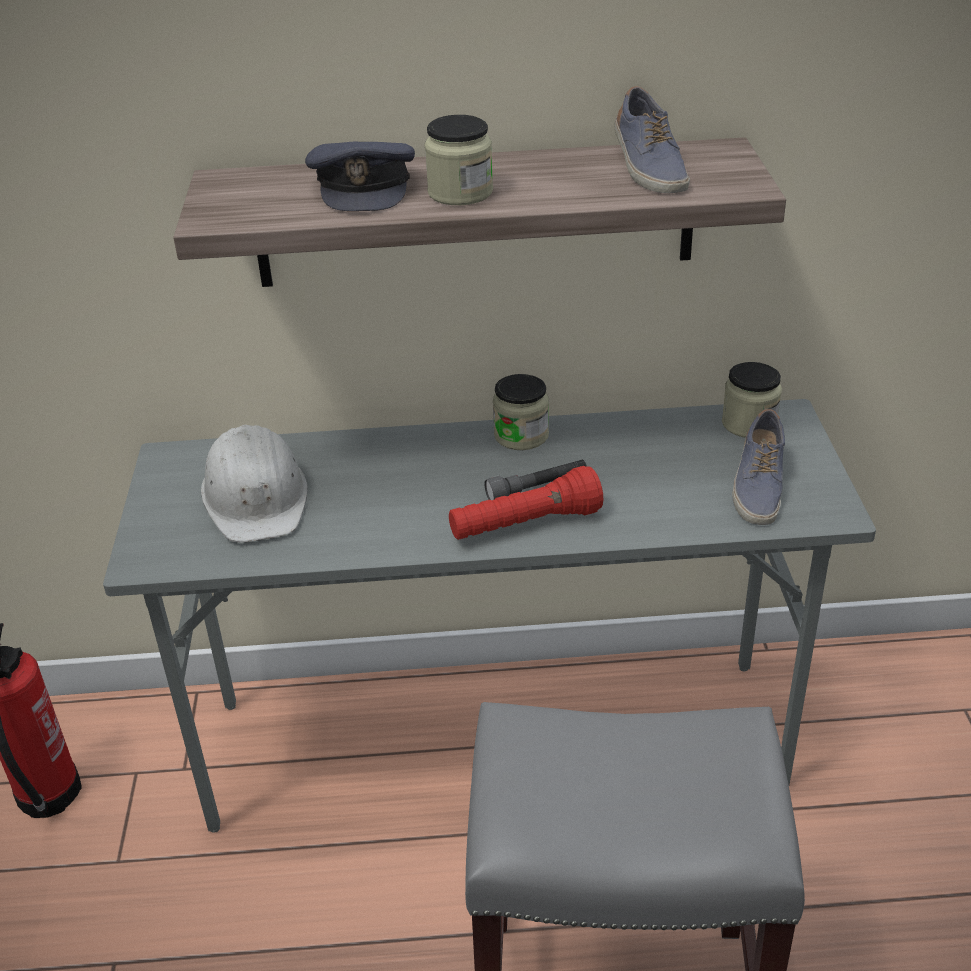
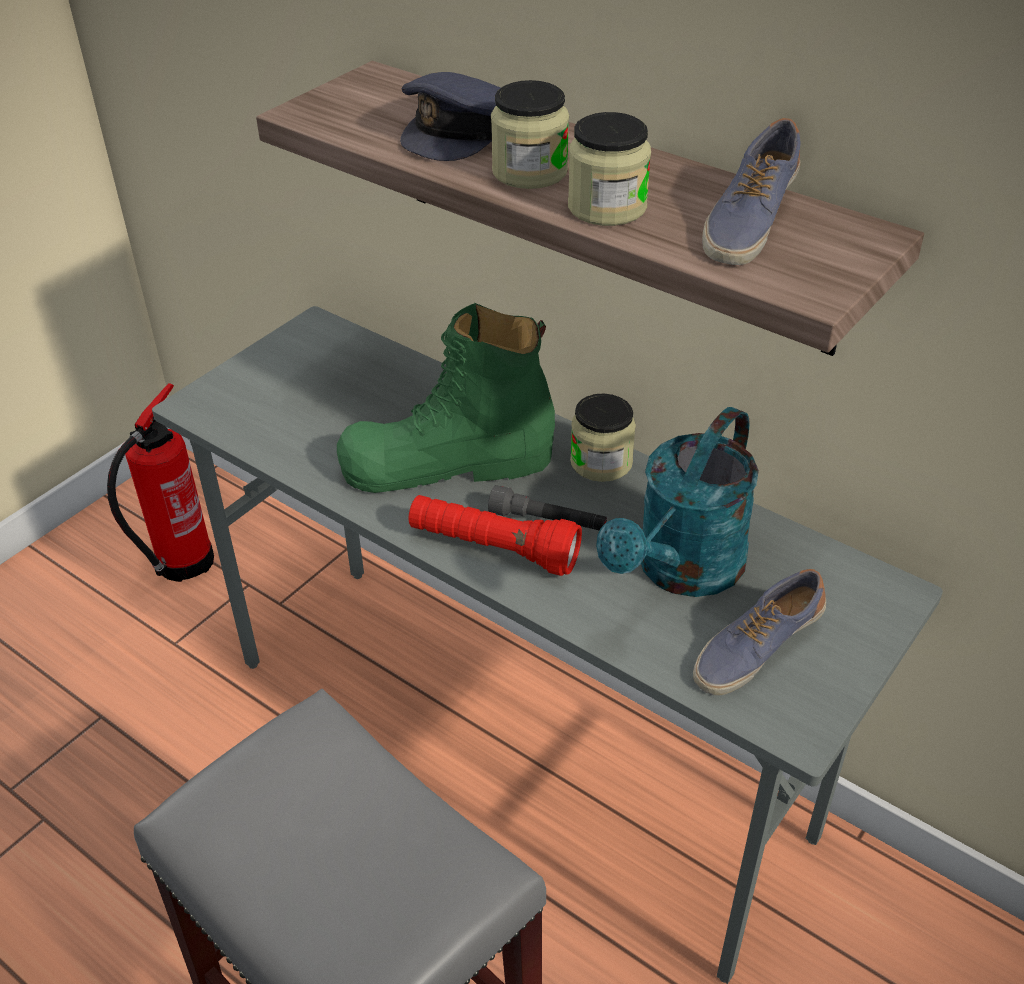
camera: 40 degrees right, 5 degrees up
(256, 496) = (331, 396): white hard hat -> none
(415, 492) = (447, 464): none -> green boot
(659, 470) = (681, 571): none -> turquoise watering can
(749, 423) = (838, 578): jar -> jar (607, 207)

